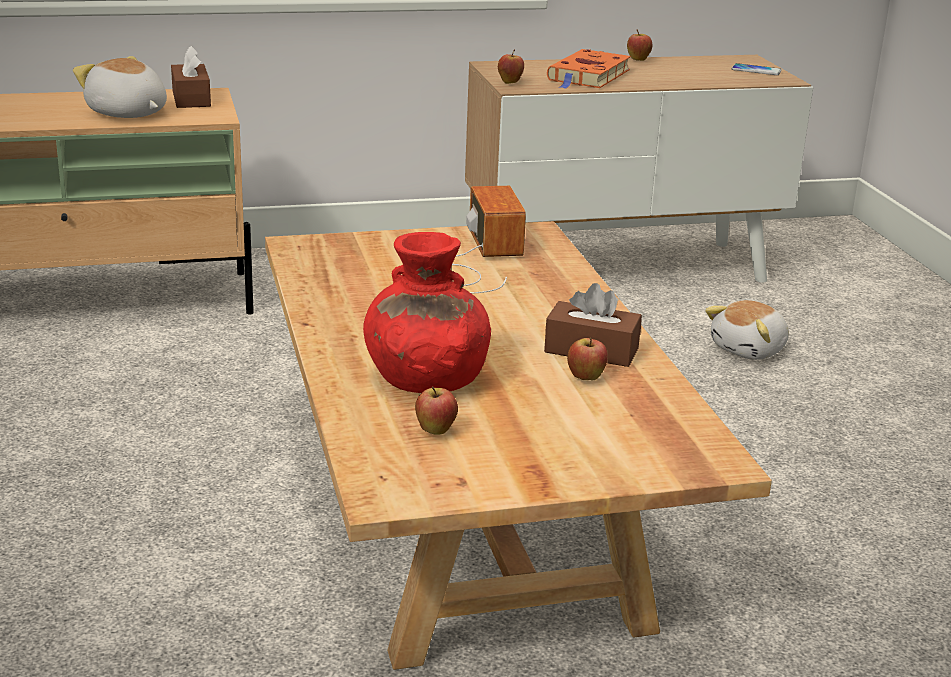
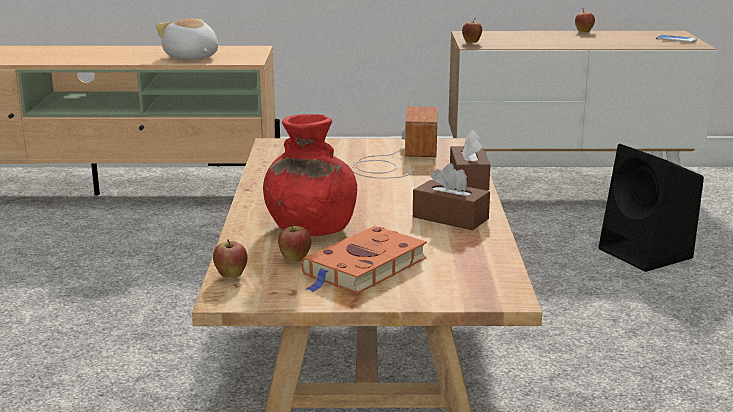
camera: 15 degrees right, 5 degrees down
(191, 98) = (241, 50): brown tissue box -> brown tissue box (468, 180)
(586, 379) = (433, 235): apple -> apple (231, 277)
(588, 76) = (536, 40): orange book -> orange book (363, 268)
(750, 350) = (647, 254): plush toy -> black speaker

